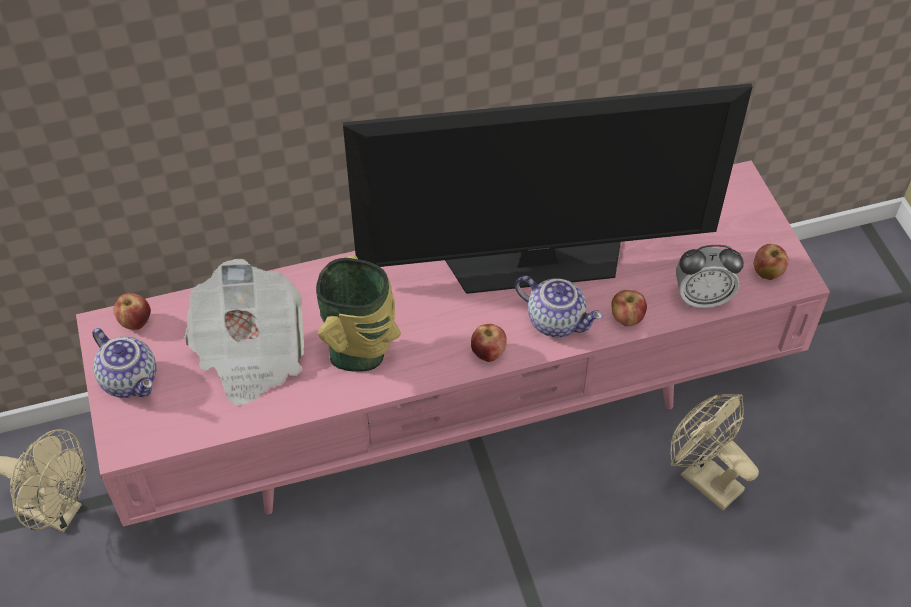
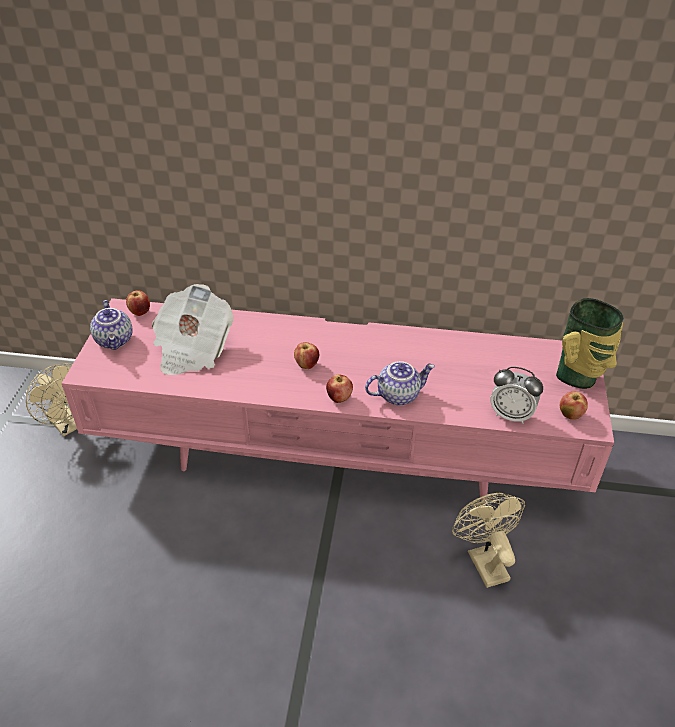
camera: 25 degrees right, 10 degrees down
(360, 354) = (257, 371): vase -> vase (578, 377)
(536, 260) = (406, 356): television -> none
(557, 320) = (398, 394): teapot -> teapot turned 75 degrees counterclockwise
(627, 318) = (448, 409): apple -> apple (307, 365)

